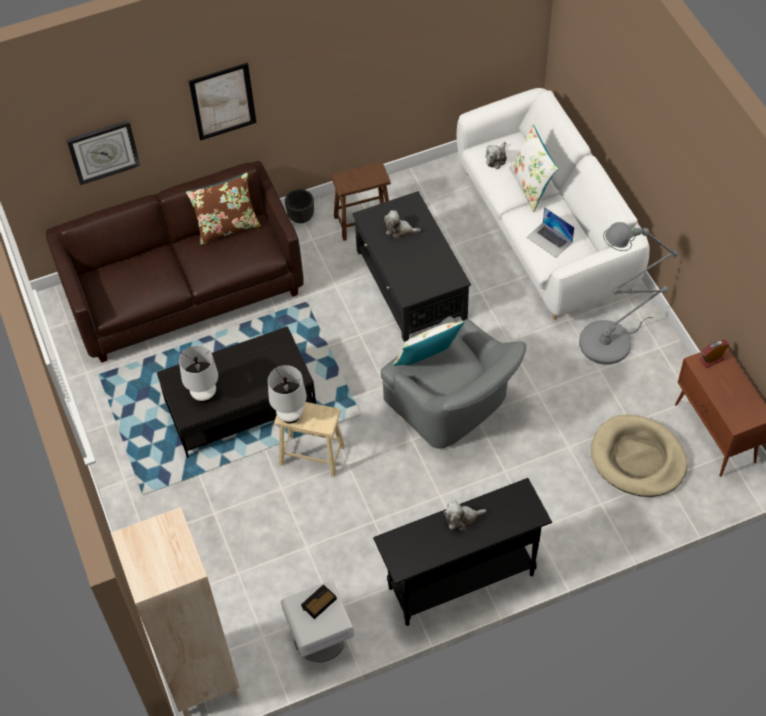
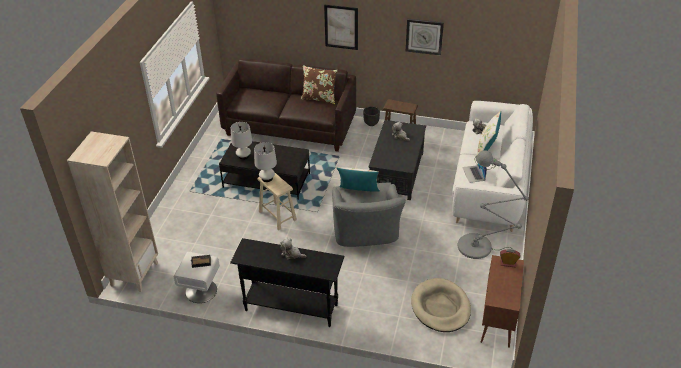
camera: 35 degrees right, 15 degrees down
(103, 151) = (274, 27): wall clock -> wall clock (424, 36)

